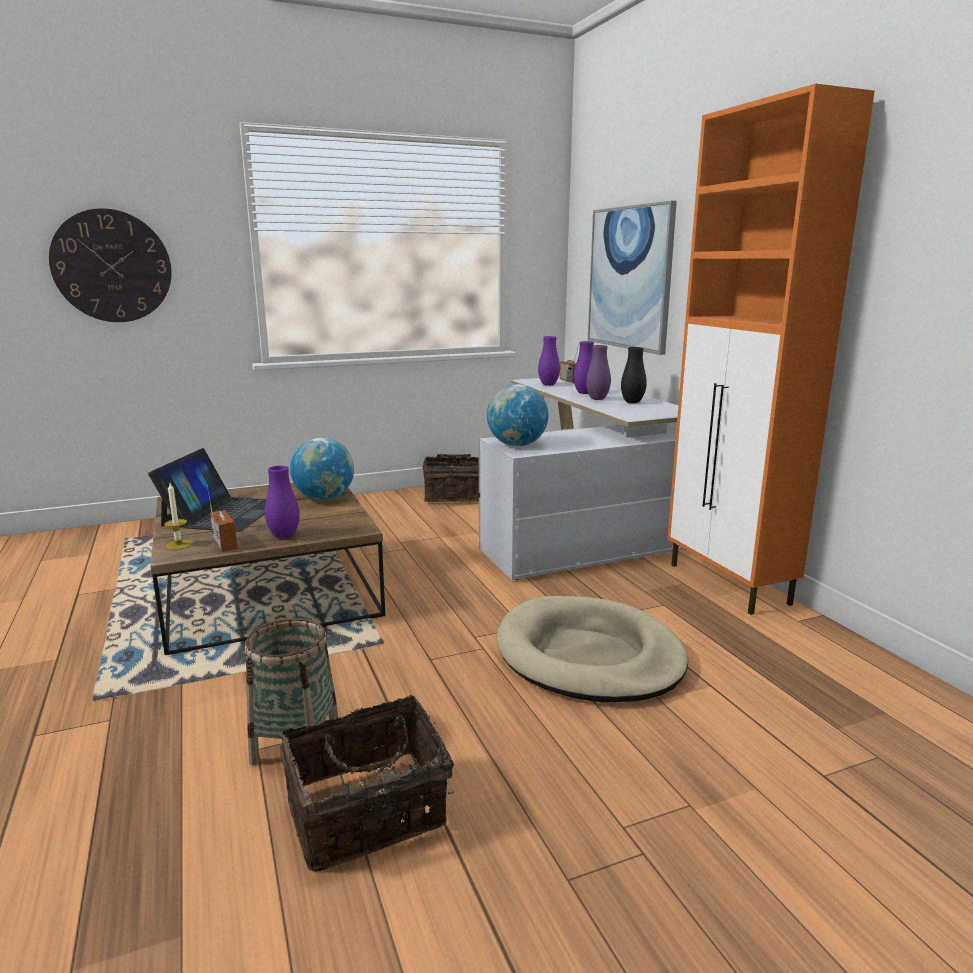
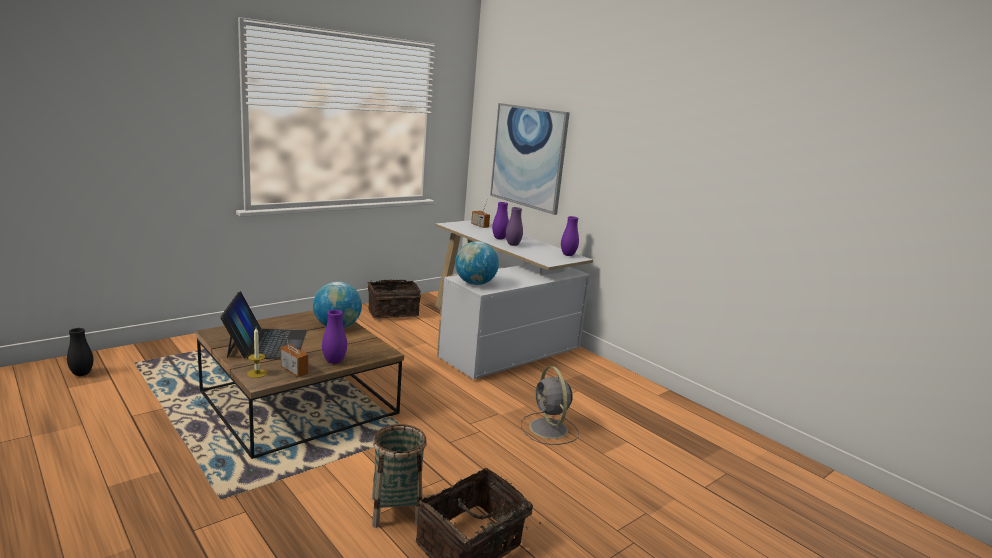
camera: 20 degrees left, 0 degrees up
(112, 266) = (124, 130): wall clock -> none
(548, 384) = (467, 229): purple vase -> purple vase (568, 255)
(589, 656) = (549, 429): beige dog bed -> grey fan
(632, 402) = (538, 248): black vase -> black vase (82, 374)
(729, 584) = (610, 373): orange cabinet -> none

